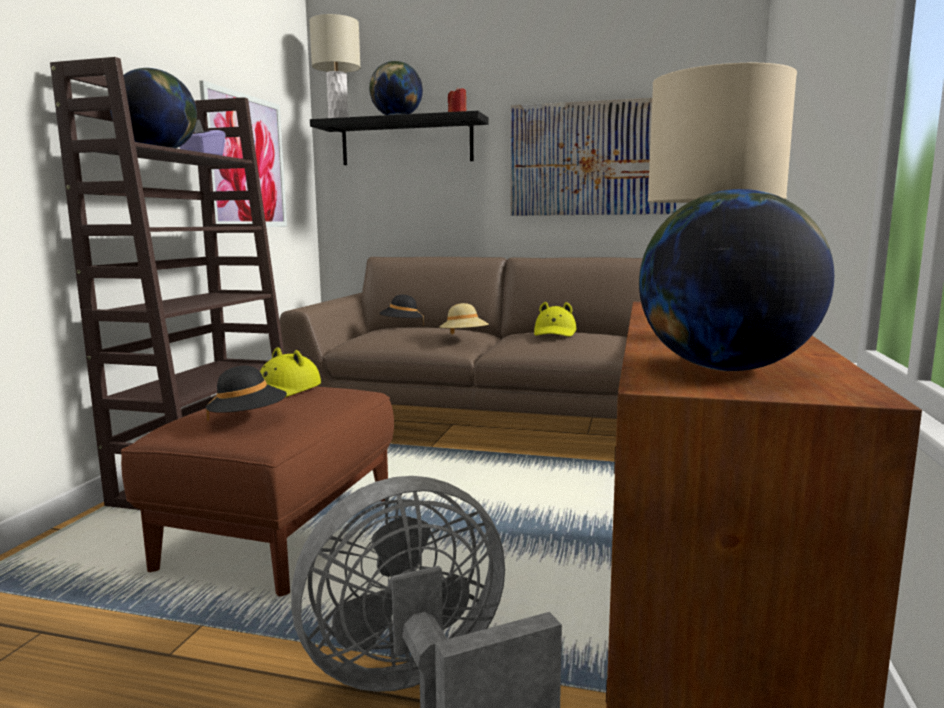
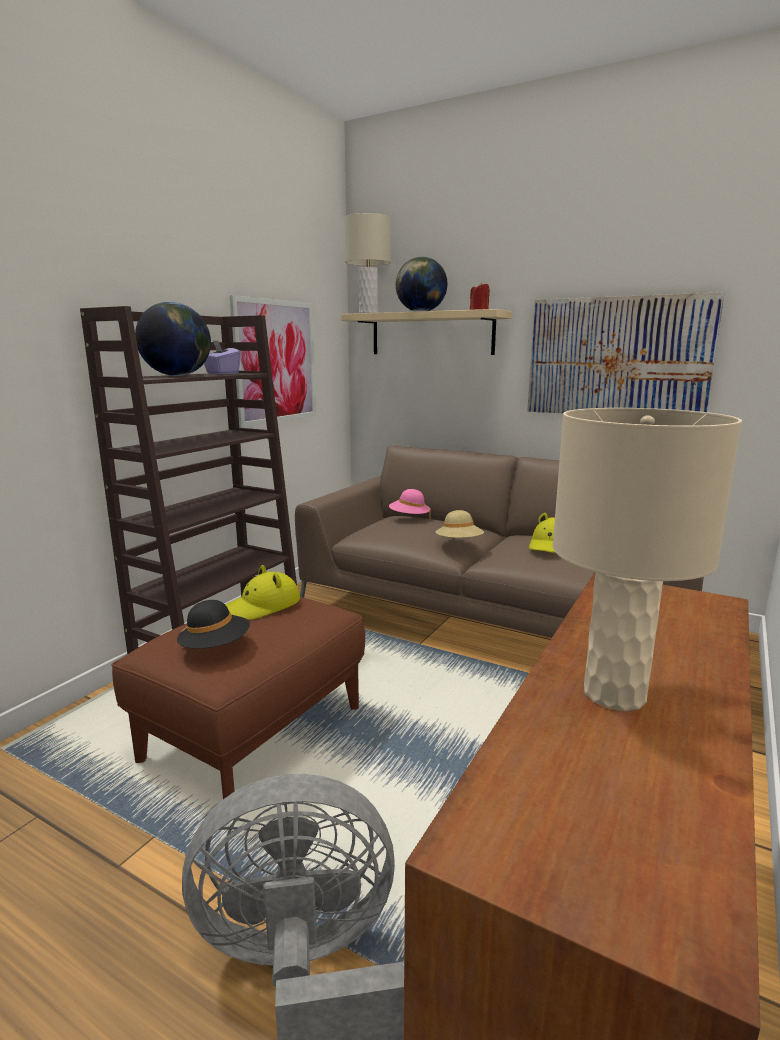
camera: 15 degrees right, 5 degrees up
(401, 325) = (409, 518): black hat -> pink hat
(406, 142) = (431, 334): black shelf -> beige shelf
(724, 368) = (574, 809): globe -> none

